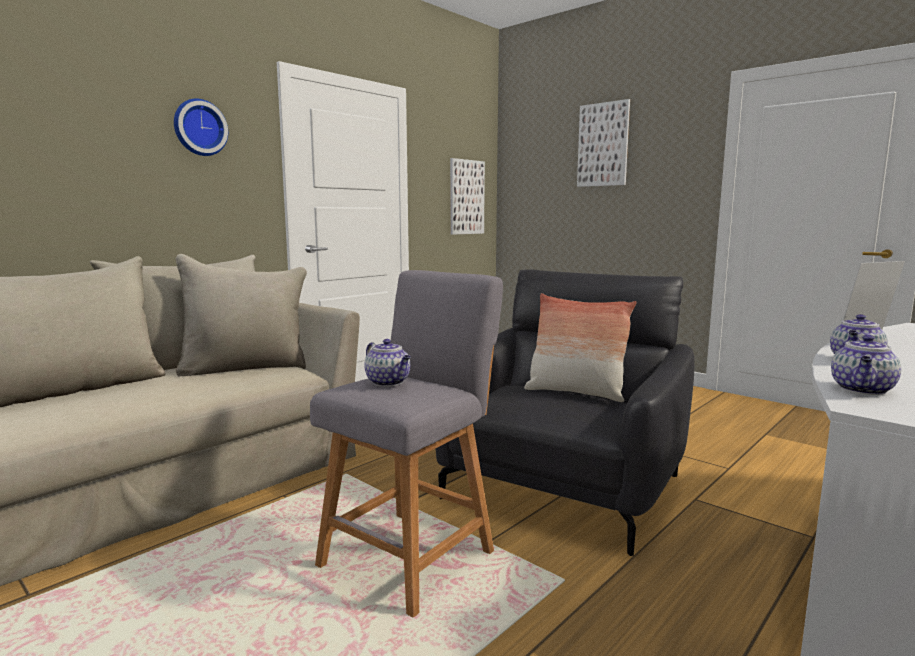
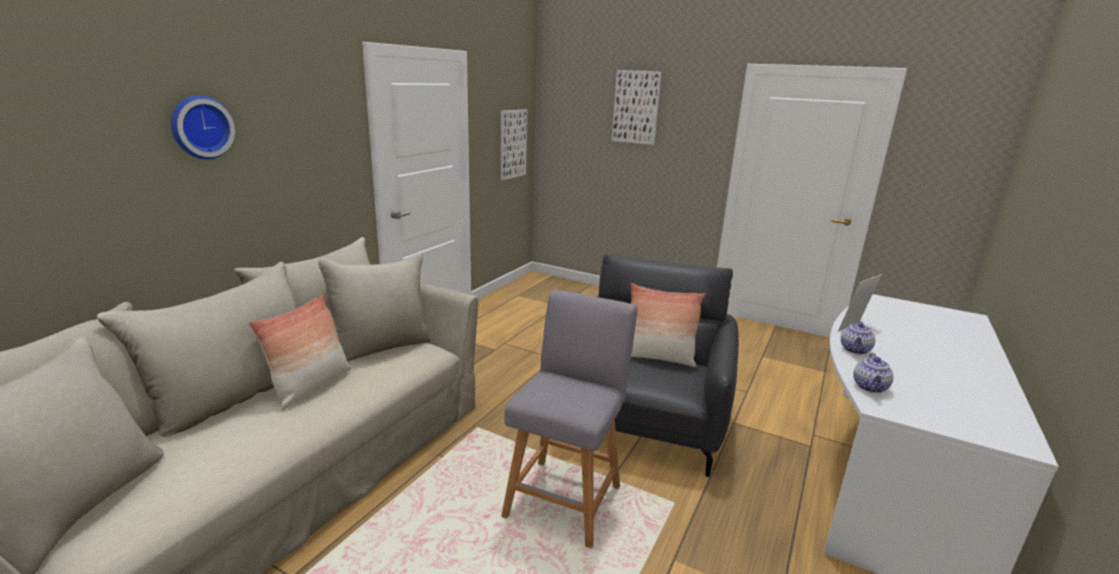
camera: 15 degrees left, 10 degrees up
(139, 389) = (311, 386): none -> pillow
(199, 128) = (302, 118): wall clock -> wall clock (200, 127)
(389, 382) = (560, 388): teapot -> none

